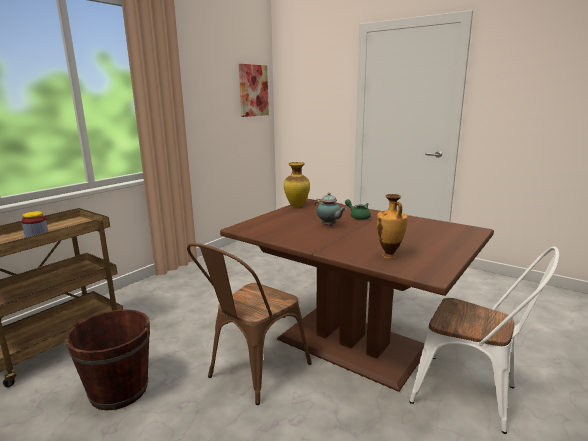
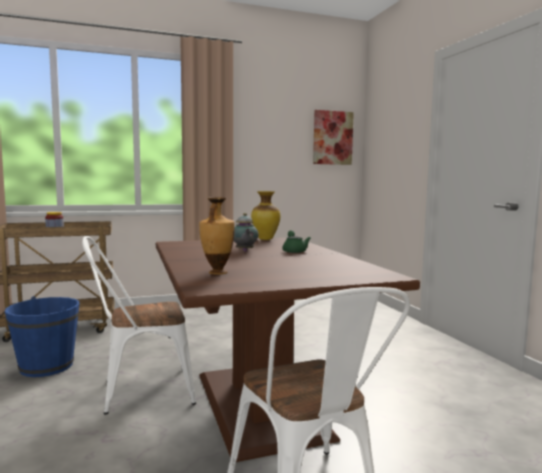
camera: 35 degrees right, 10 degrees down
(119, 390) = (46, 366): brown bucket -> blue bucket
(252, 373) = (139, 391): brown chair -> white chair

